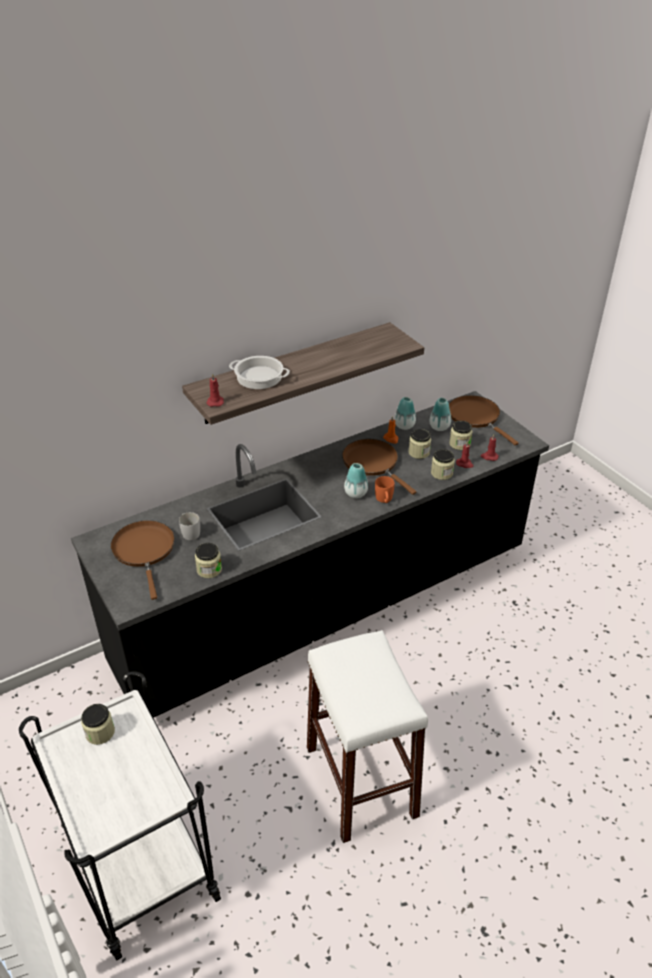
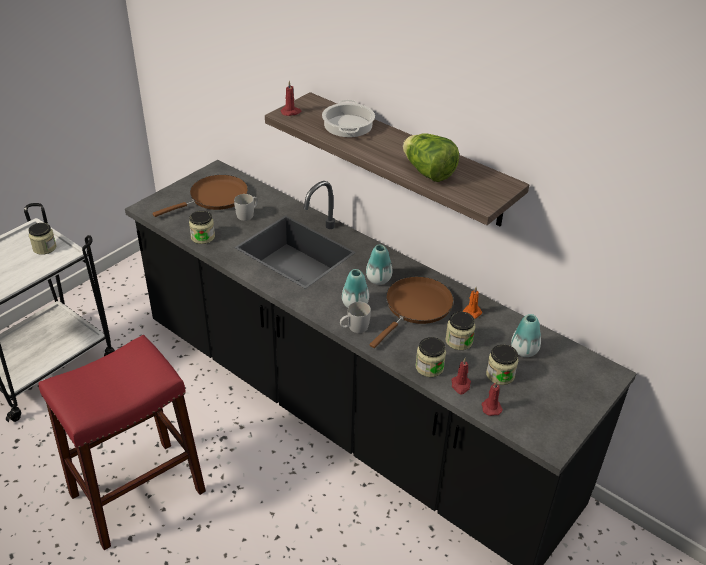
camera: 70 degrees right, 0 degrees up
(355, 357) = (428, 173): none -> lettuce
(361, 780) = (138, 492): white stool -> red stool
(384, 500) = (354, 328): orange mug -> white mug
(404, 426) = (505, 320): vase -> vase (378, 279)
(476, 417) = (572, 382): brown frying pan -> none

